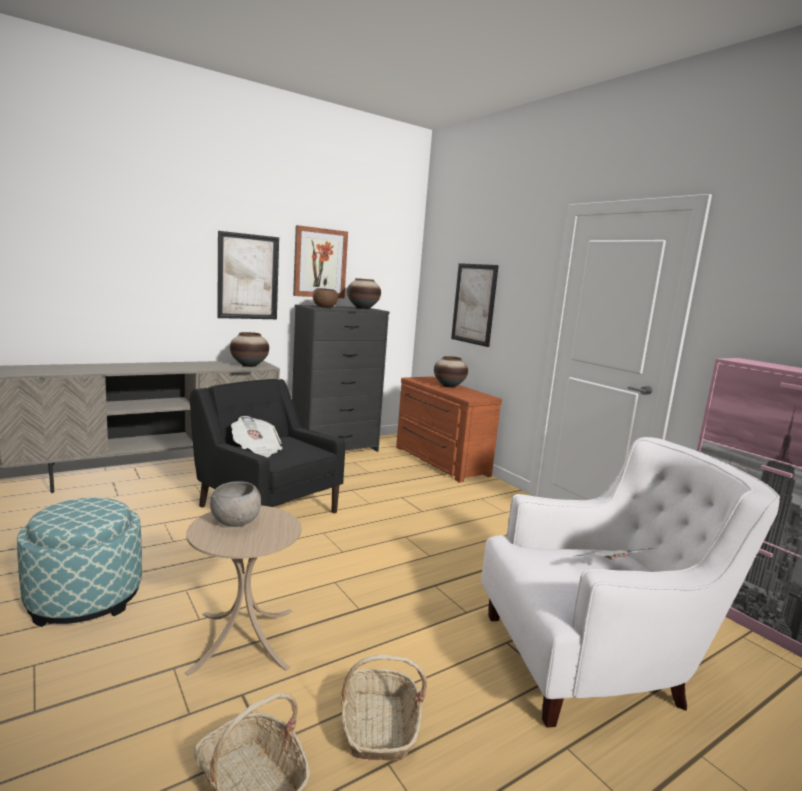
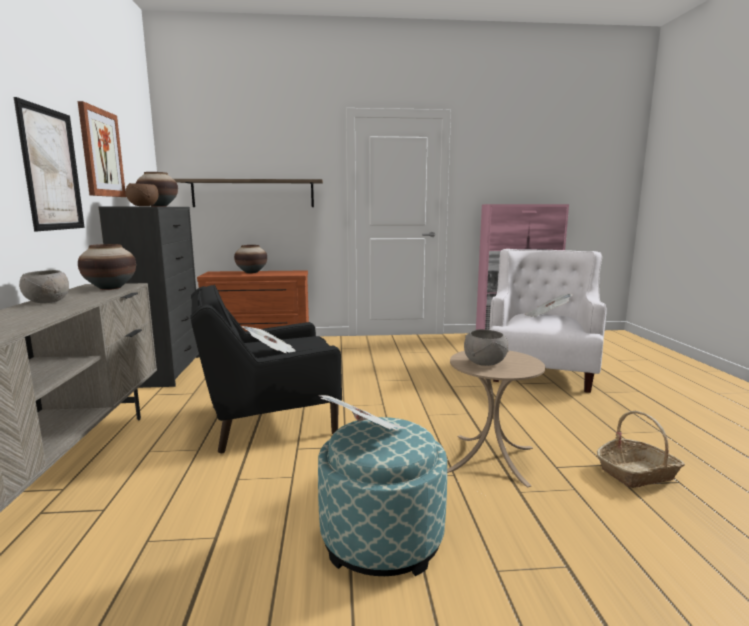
camera: 60 degrees left, 0 degrees up
(82, 505) = (363, 435): none -> newspaper
(191, 364) = (47, 301): none -> grey bowl
(379, 726) = (589, 429): basket -> none
(474, 304) = (253, 193): picture -> shelf

